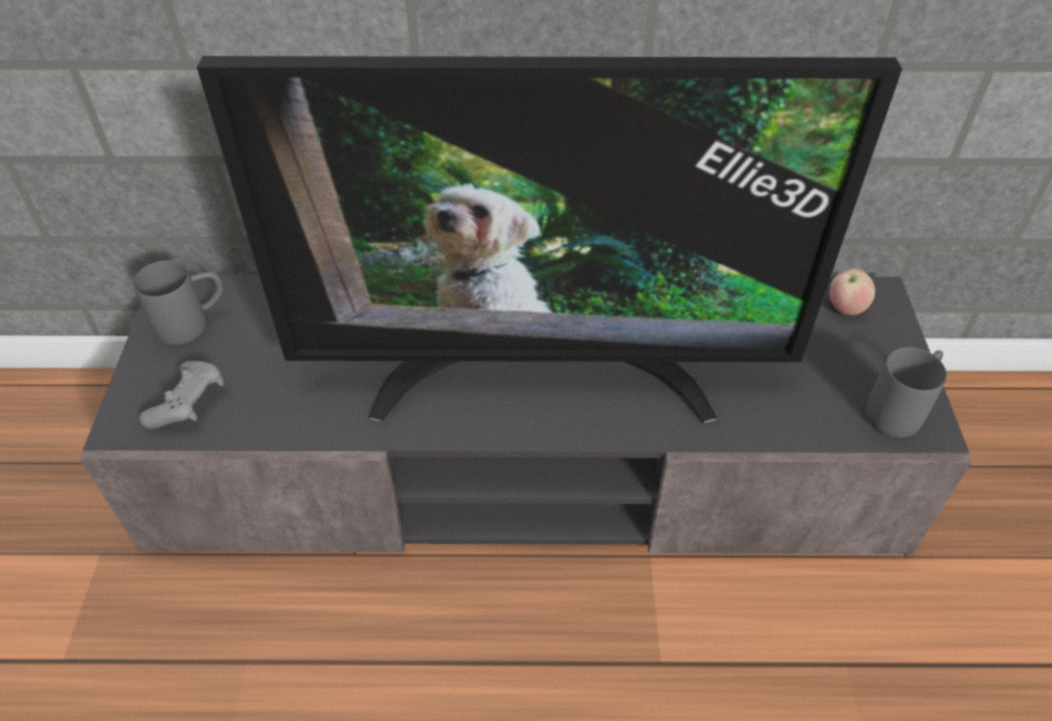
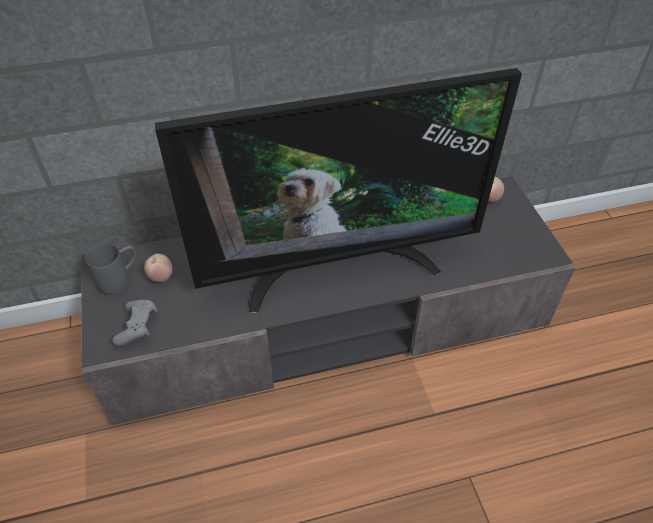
camera: 15 degrees left, 0 degrees up
(255, 333) = (161, 277): none -> apple
(900, 409) = (532, 247): grey mug -> none

